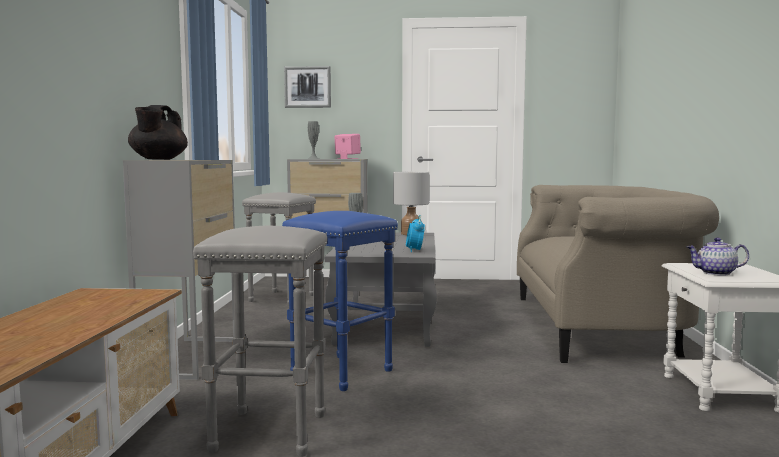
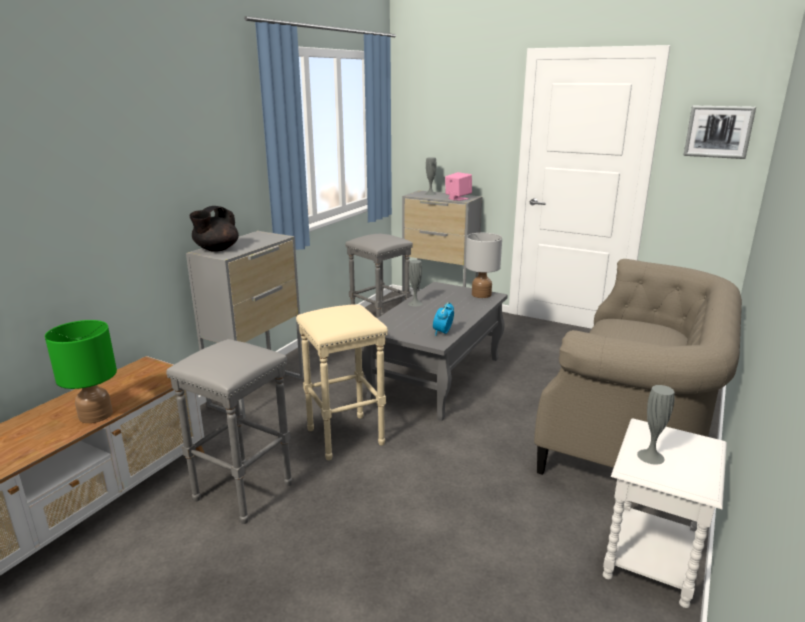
camera: 25 degrees right, 15 degrees up
(82, 325) = (96, 415): none -> green table lamp
(307, 87) = (432, 120): picture -> picture (718, 131)
(342, 373) = (344, 437): blue stool -> beige stool
(716, 273) = (650, 456): teapot -> grey vase

